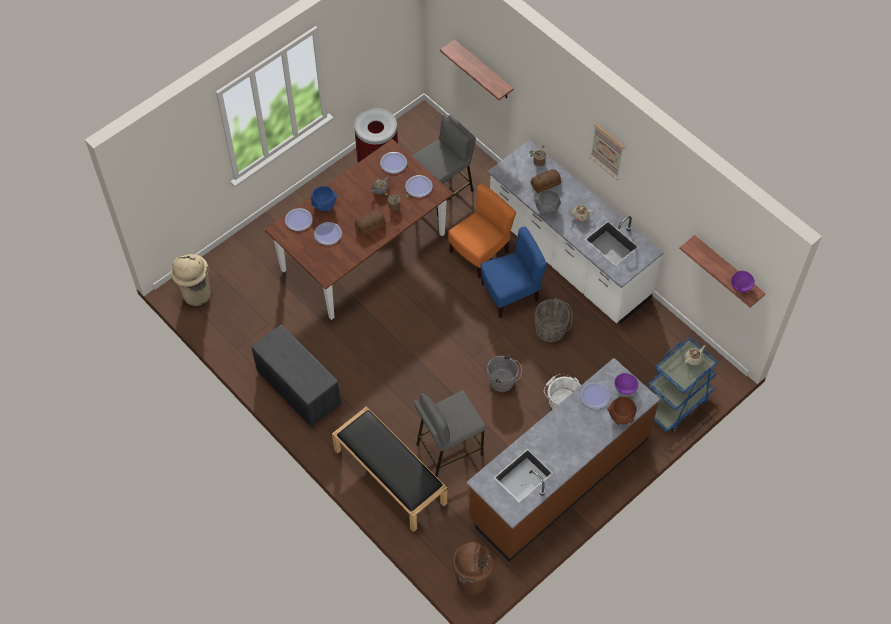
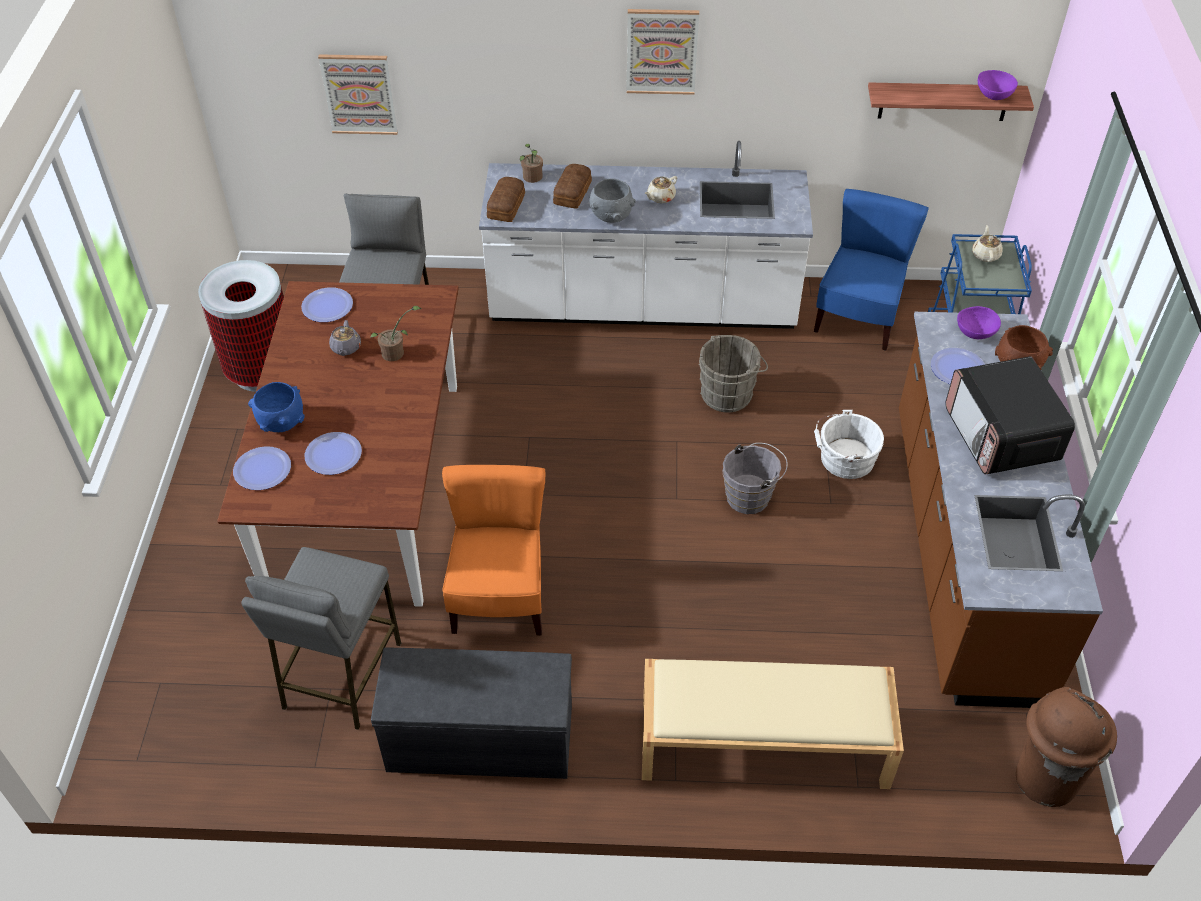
camera: 45 degrees left, 10 degrees down
(196, 294) = (153, 743): beige trash can -> none
(370, 225) = (387, 399): bread -> bread (507, 206)
(389, 476) = (762, 743): black bench -> beige bench
(419, 187) = (400, 309): plate -> none
(448, 449) = (791, 635): grey stool -> grey stool (340, 675)
(480, 252) = (529, 375): orange chair -> orange chair (500, 598)
(483, 70) = (359, 94): shelf -> picture
(510, 293) = (626, 391): blue chair -> blue chair (858, 318)
(571, 436) = (1001, 436): none -> microwave

